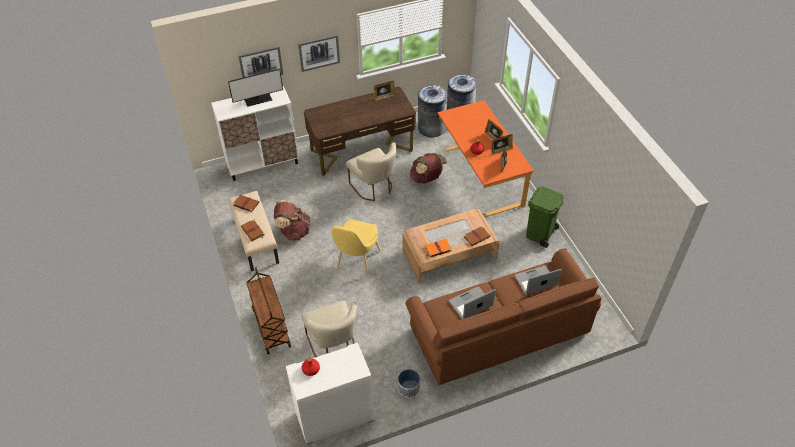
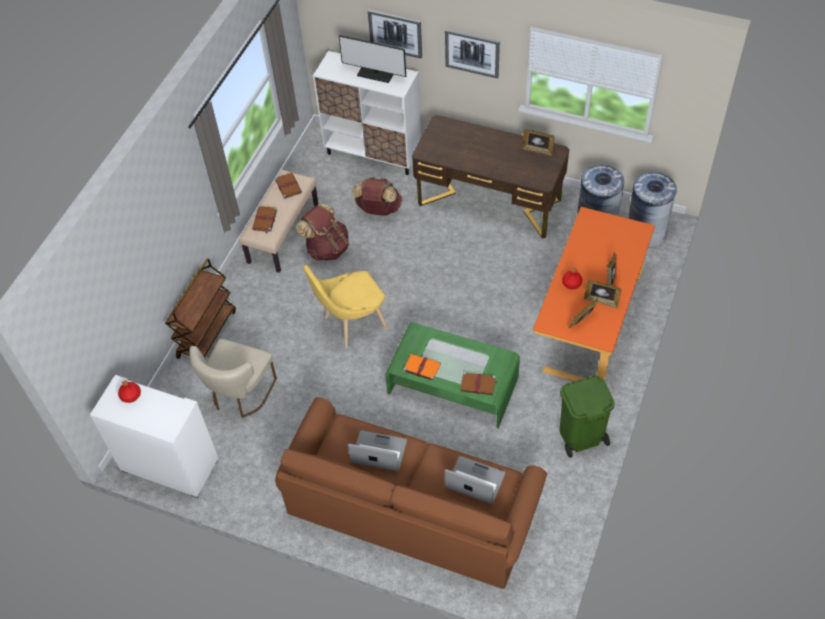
camera: 45 degrees right, 5 degrees up
(374, 188) = (456, 254): beige chair -> none
(408, 388) = (260, 493): planter -> none
(426, 179) = (524, 281): brown backpack -> brown backpack (378, 210)
(449, 254) = (453, 385): brown coffee table -> green coffee table

